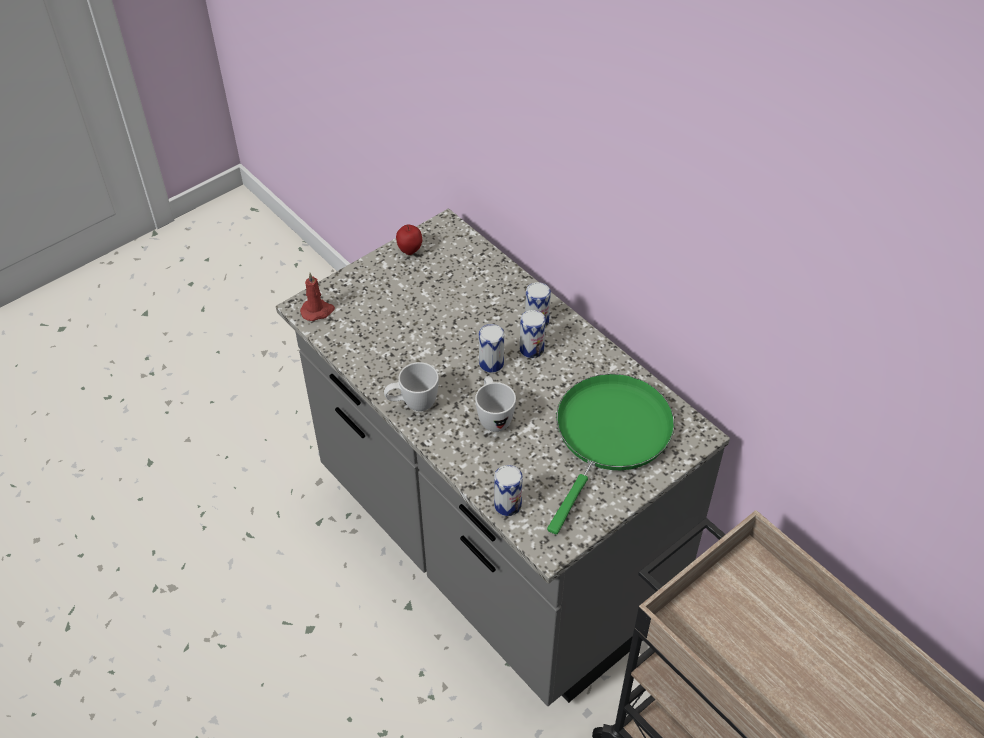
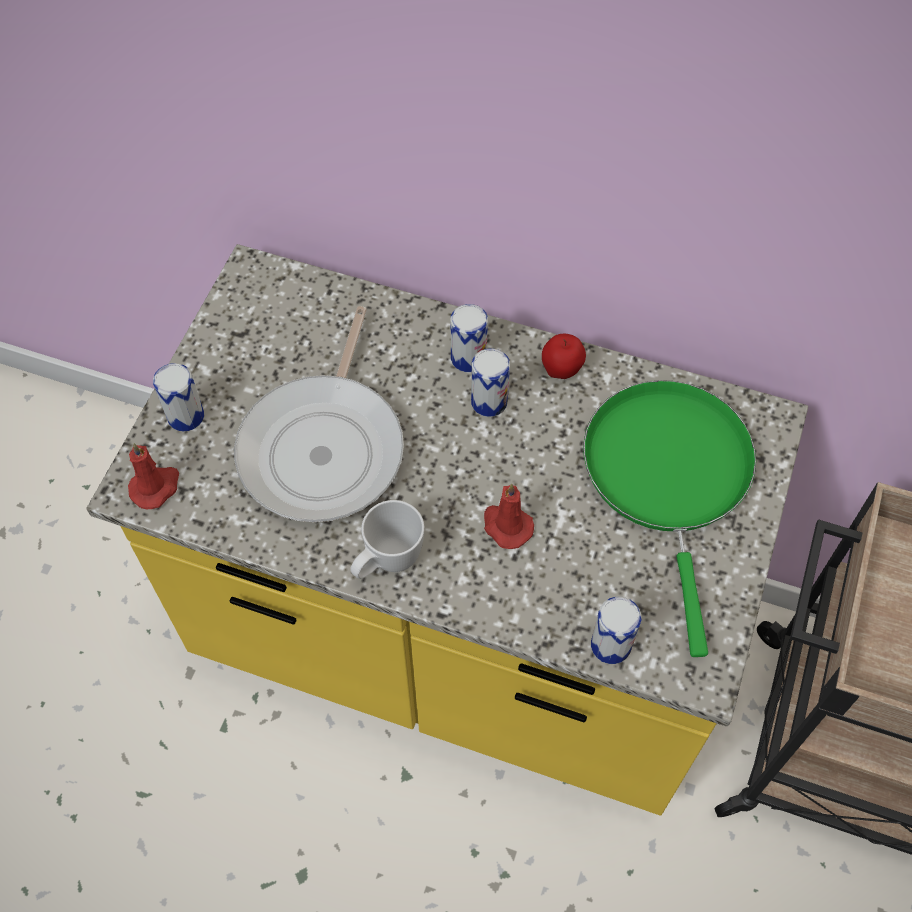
camera: 30 degrees left, 10 degrees up
(410, 251) = (227, 333): apple -> apple (561, 371)
(422, 331) = (325, 446): none -> frying pan
(491, 363) = (451, 448): can -> can (185, 416)
(492, 545) = (456, 641): grey counter -> yellow counter
(493, 416) = (506, 525): white mug -> red candle

